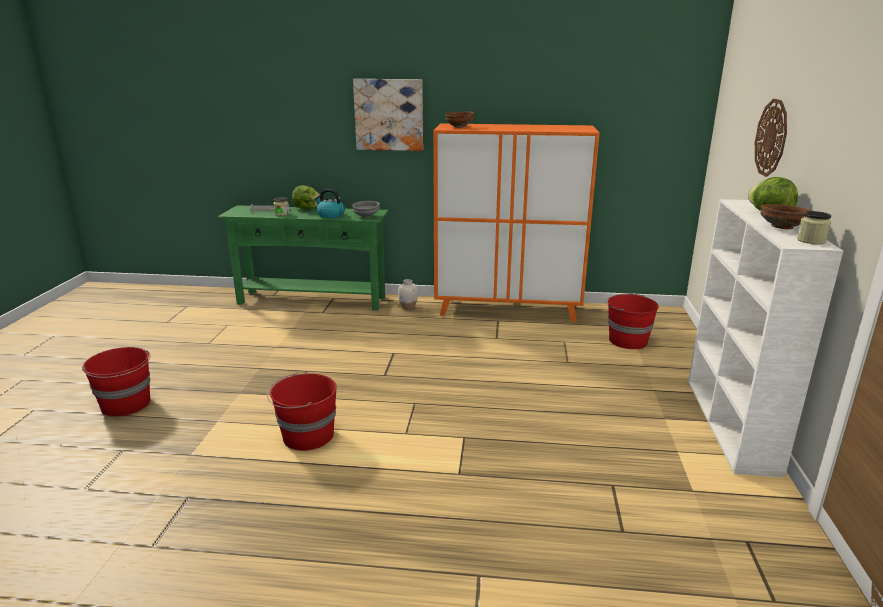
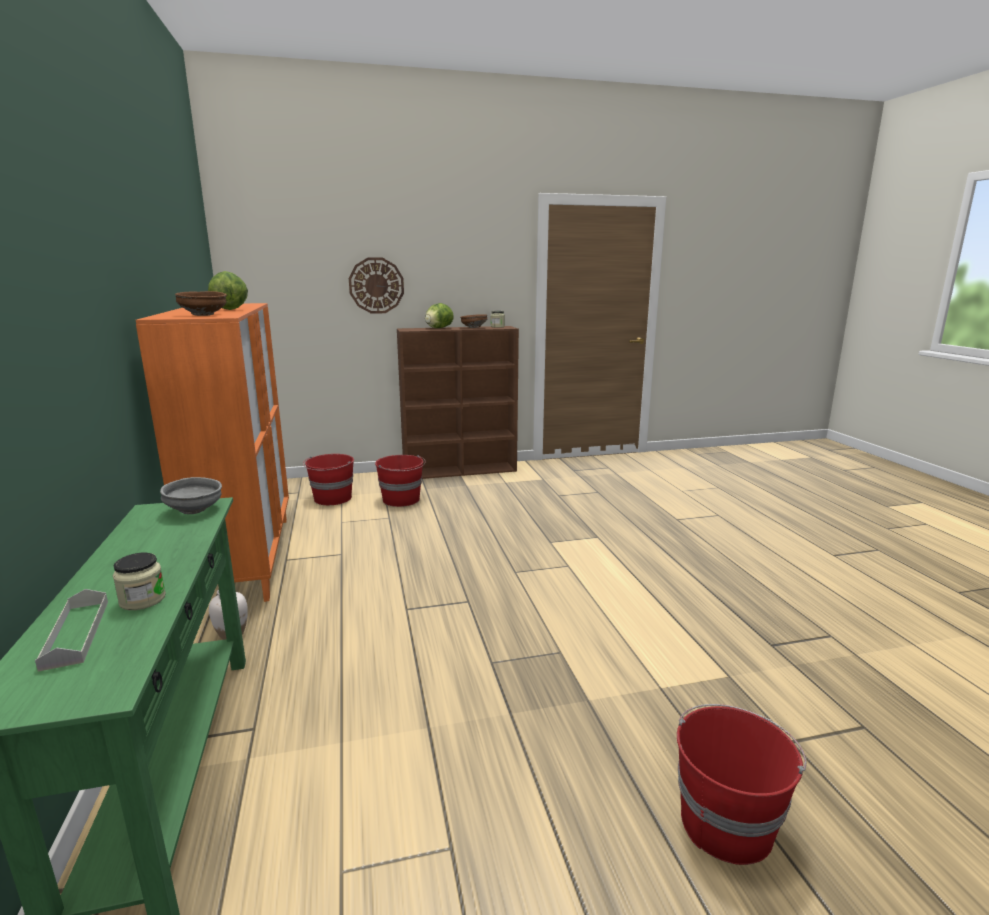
camera: 110 degrees left, 5 degrees down
(306, 436) = (622, 613): red bucket -> red bucket (402, 500)
(307, 208) = (86, 583): lettuce -> lettuce (230, 309)
(330, 215) = (174, 542): kettle -> none
(389, 115) = (90, 313): picture -> none
(731, 425) = (461, 470): white bookcase -> brown bookcase

